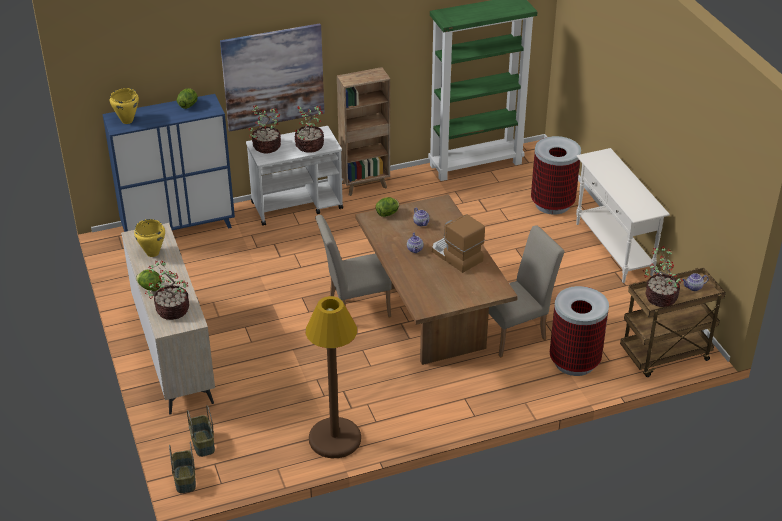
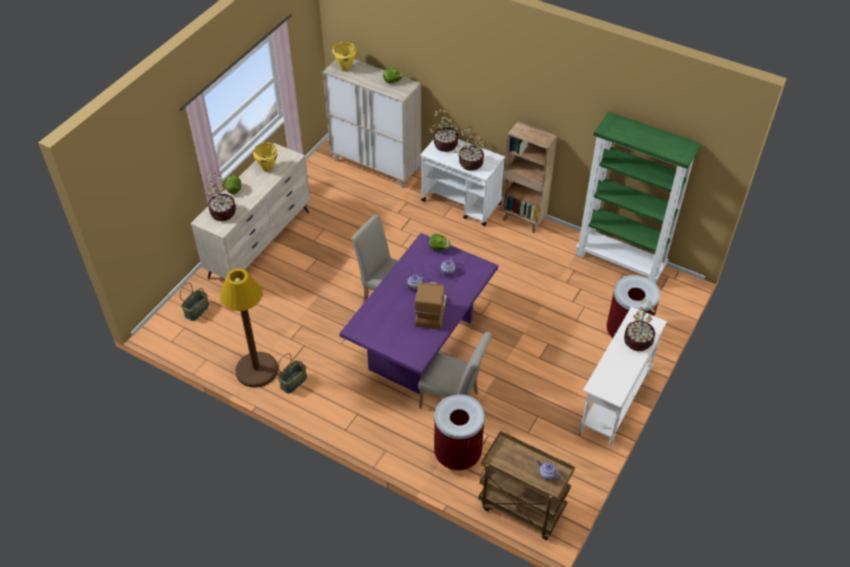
camera: 50 degrees right, 10 degrees up
(179, 228) = (376, 166): blue cabinet -> beige cabinet
(184, 479) = (160, 322): basket -> basket (293, 381)
(273, 77) = (468, 95): picture -> none
(432, 318) = (421, 345): brown dining table -> purple dining table
(660, 297) = (512, 459): potted plant -> potted plant (637, 340)

